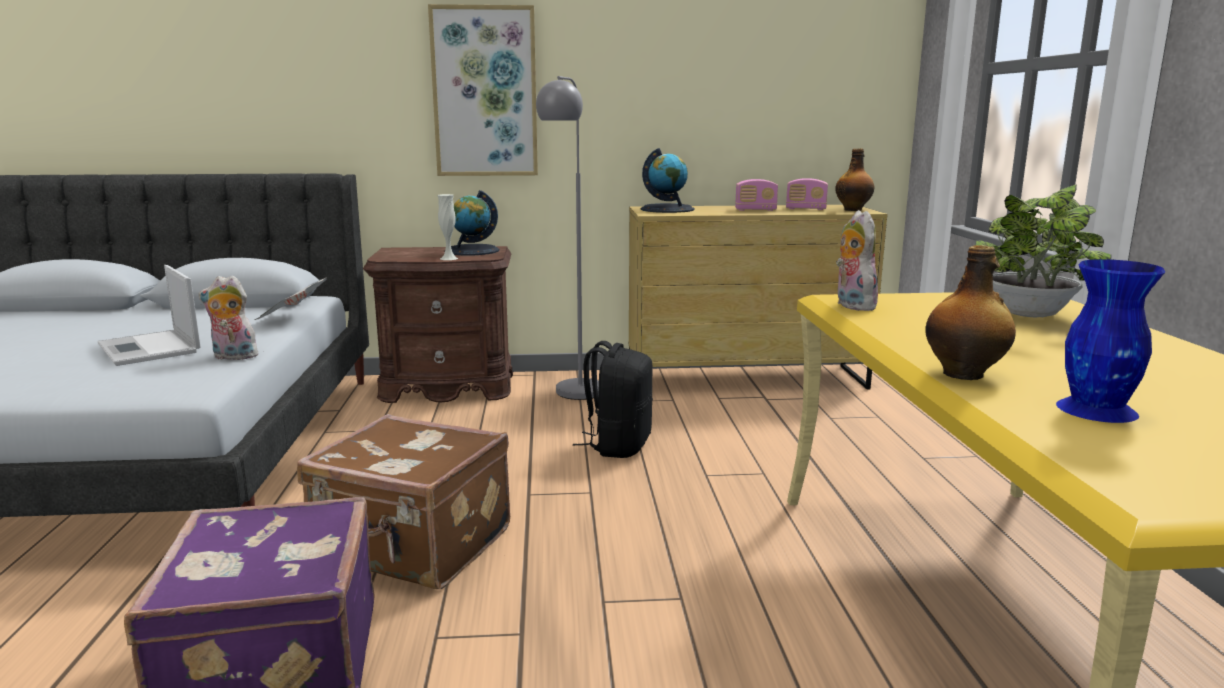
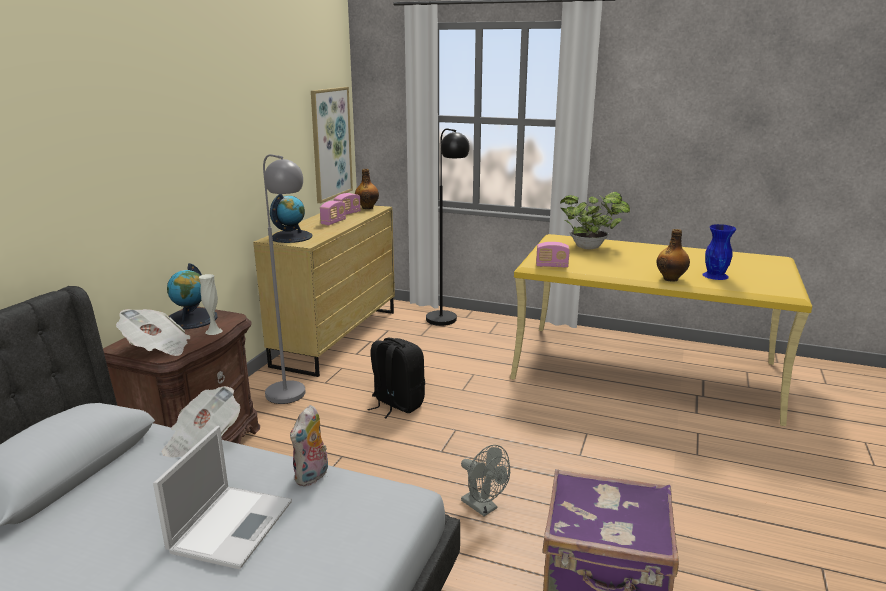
camera: 65 degrees left, 5 degrees up
(150, 349) = (233, 524): laptop -> laptop turned 60 degrees counterclockwise
(398, 255) = (157, 348): none -> newspaper
(413, 547) = (483, 507): brown suitcase -> grey fan
(485, 92) = (152, 172): picture -> picture (330, 144)
(851, 305) = (552, 266): plush toy -> radio
(900, 423) = (446, 323): none -> black floor lamp

